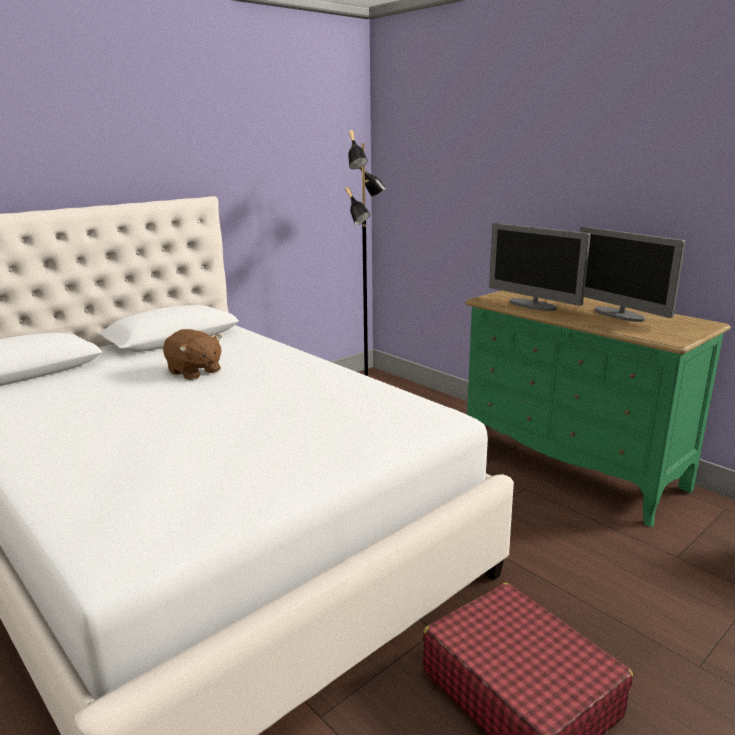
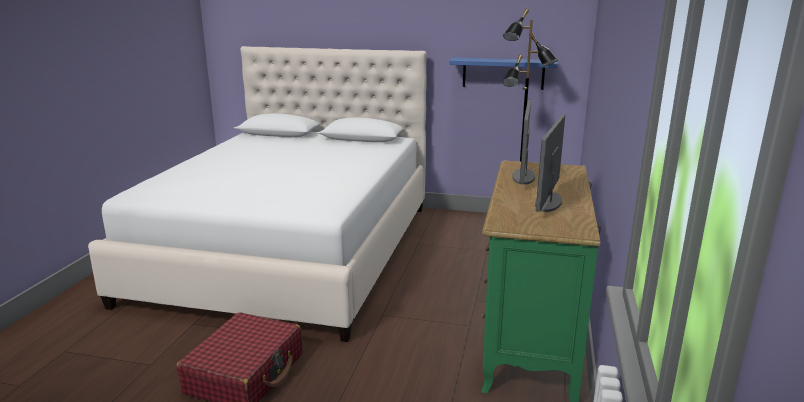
camera: 55 degrees right, 0 degrees up
(194, 372) = (320, 154): brown plush toy -> none
(297, 215) = (503, 73): none -> blue shelf

